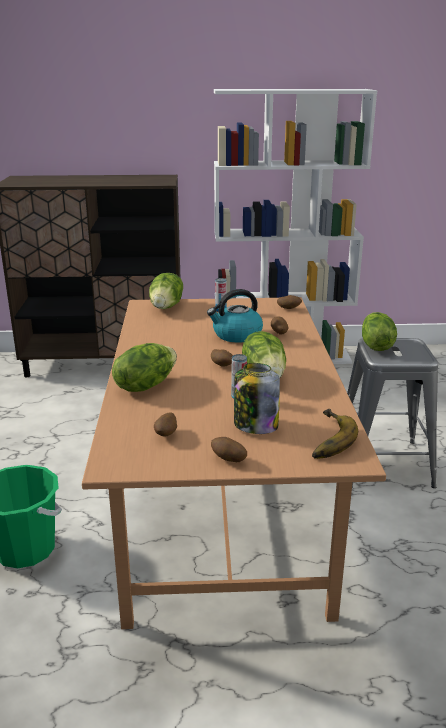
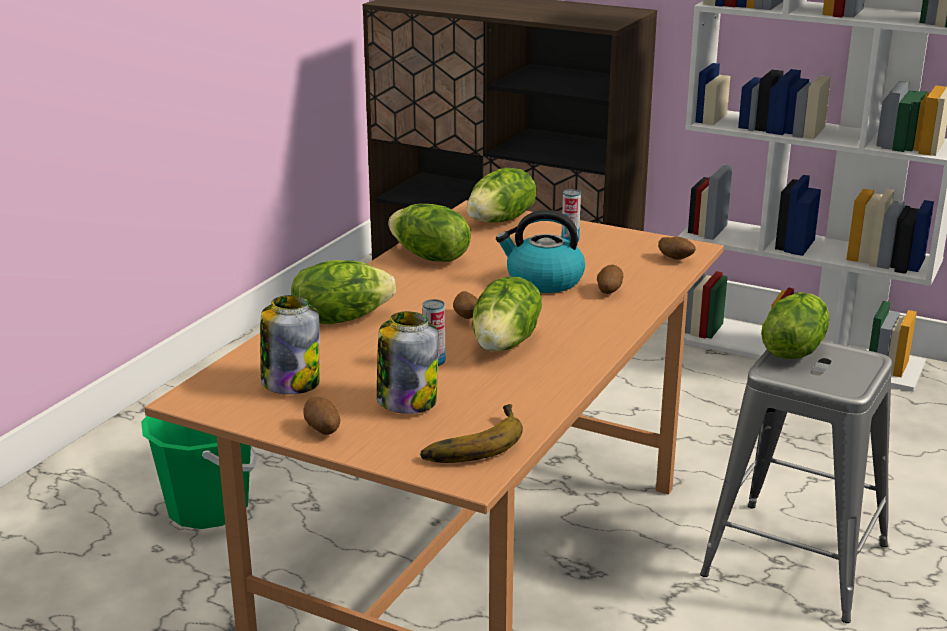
camera: 30 degrees right, 0 degrees up
(152, 336) = (429, 257): none -> lettuce
(166, 435) = (290, 382): potato -> jar

